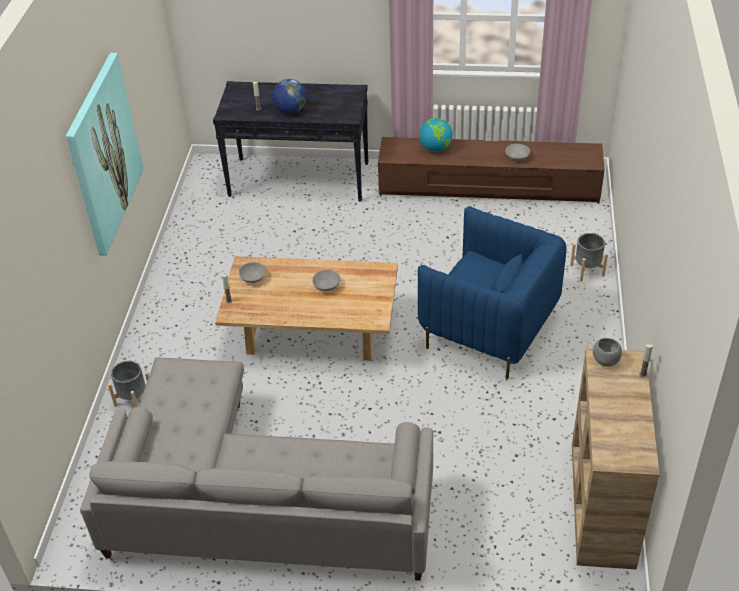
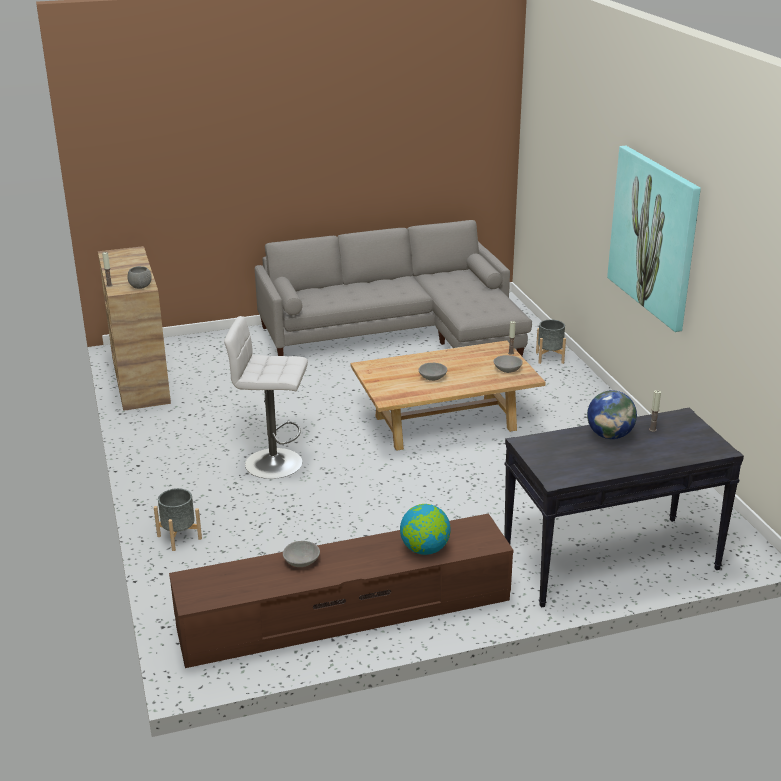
camera: 155 degrees right, 15 degrees down
(490, 326) = (273, 463): blue armchair -> white stool

